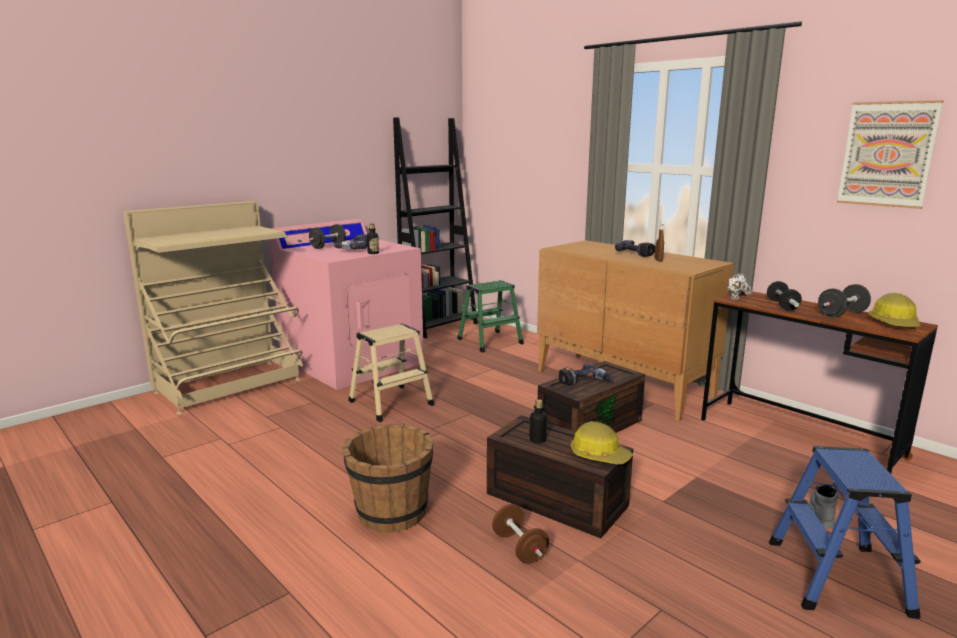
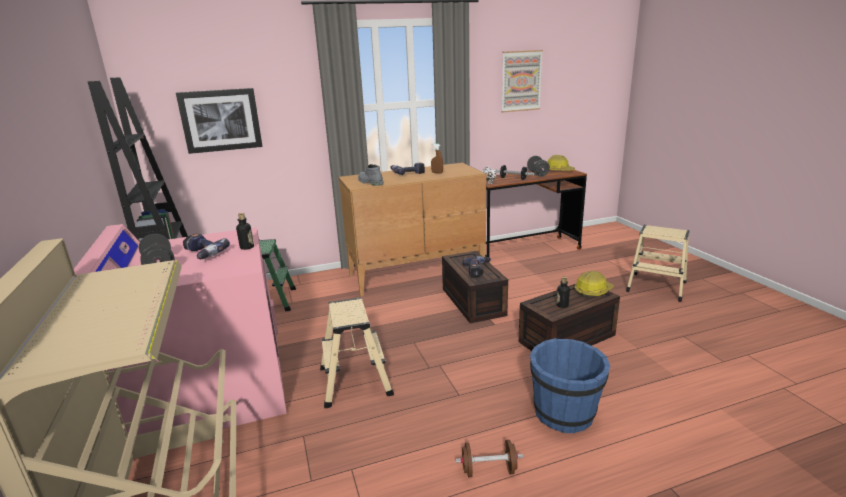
camera: 65 degrees left, 5 degrees up
(391, 513) = (564, 414): brown bucket -> blue bucket
(518, 163) = (221, 120): none -> picture
(519, 548) = (622, 365): brown dumbbell -> brown dumbbell (489, 470)
(821, 511) = (600, 271): grey boot -> grey boot (370, 182)
(838, 577) = (656, 286): blue step ladder -> beige step ladder

